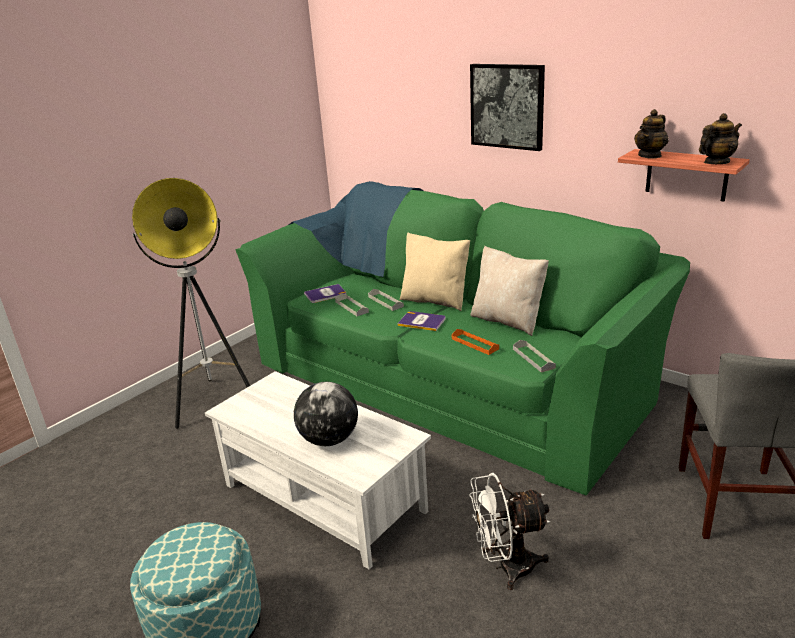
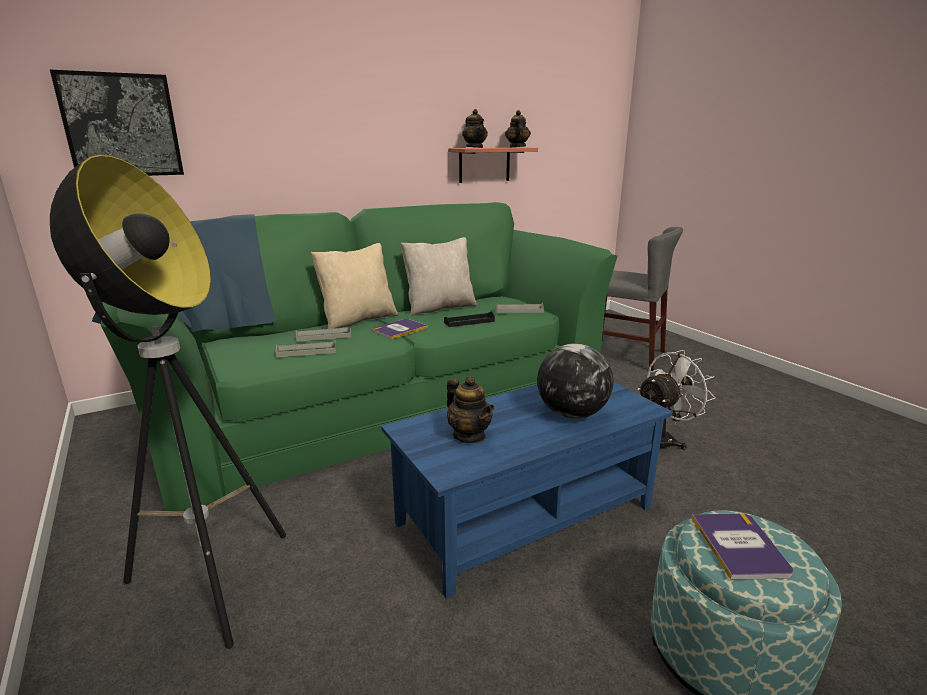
camera: 70 degrees left, 5 degrees down
(274, 405) = (469, 435): none -> teapot
(324, 497) = (525, 514): white coffee table -> blue coffee table
(325, 294) = (245, 358): book -> book (739, 546)
(475, 344) = (469, 322): orange tray -> black tray
(506, 567) = (663, 439): white fan -> white fan turned 135 degrees counterclockwise
(507, 106) = (329, 116): picture -> picture (121, 126)

